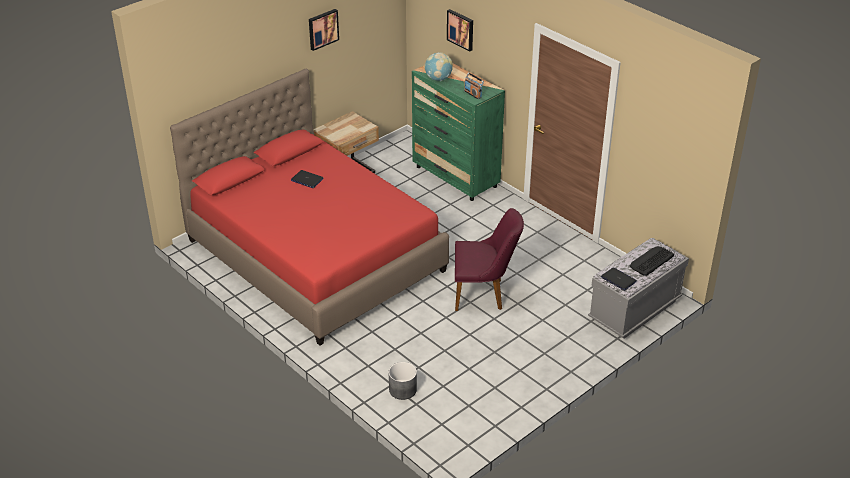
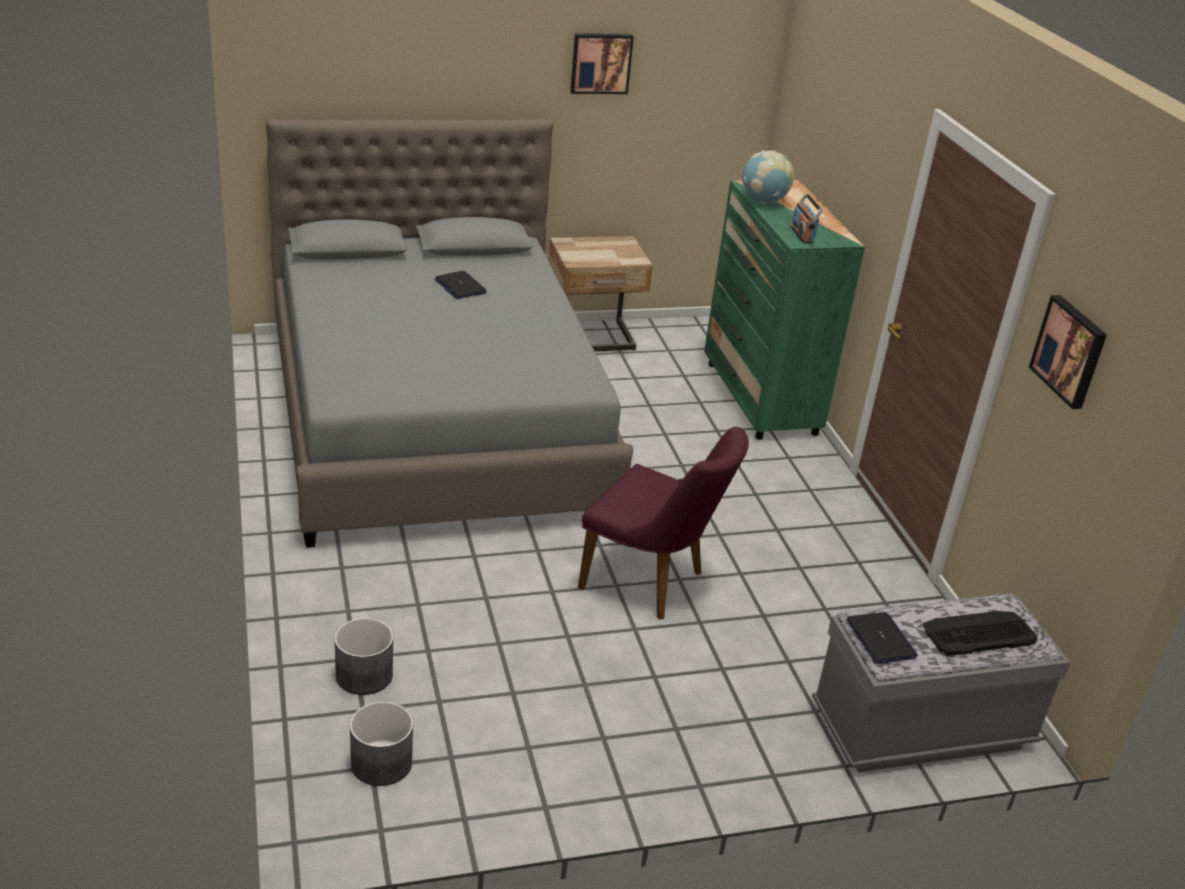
camera: 25 degrees right, 5 degrees down
(315, 255) = (436, 421): red bed -> grey bed
(444, 421) = (380, 763): none -> grey planter
(461, 29) = (834, 126): picture -> picture (1070, 351)

